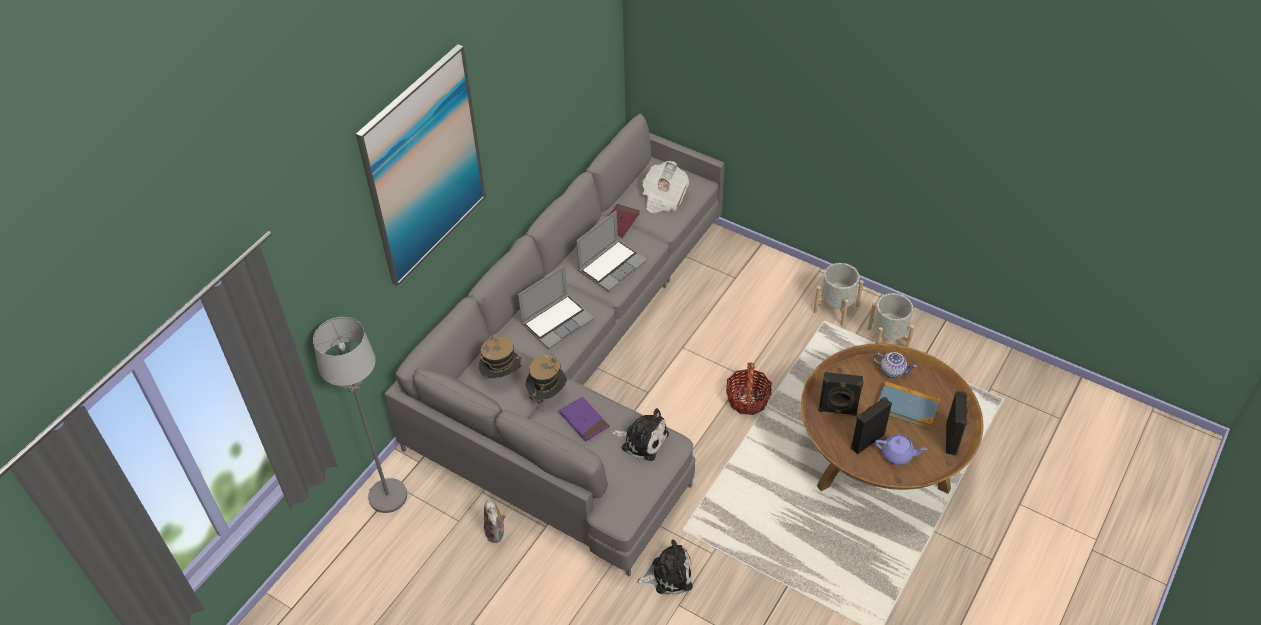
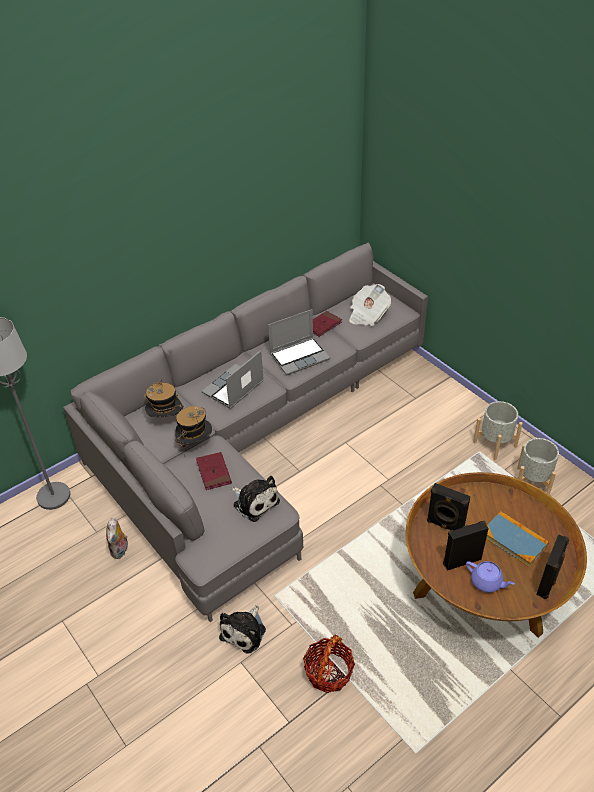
camera: 20 degrees right, 5 degrees down
(424, 167) = (118, 213): picture -> none
(557, 321) = (233, 388): laptop -> laptop turned 150 degrees clockwise
(584, 420) = (214, 472): purple book -> red book
(668, 574) = (245, 631): plush toy -> plush toy turned 105 degrees clockwise
(747, 399) = (383, 500): basket -> basket (328, 672)
(892, 371) = (513, 504): teapot -> none

